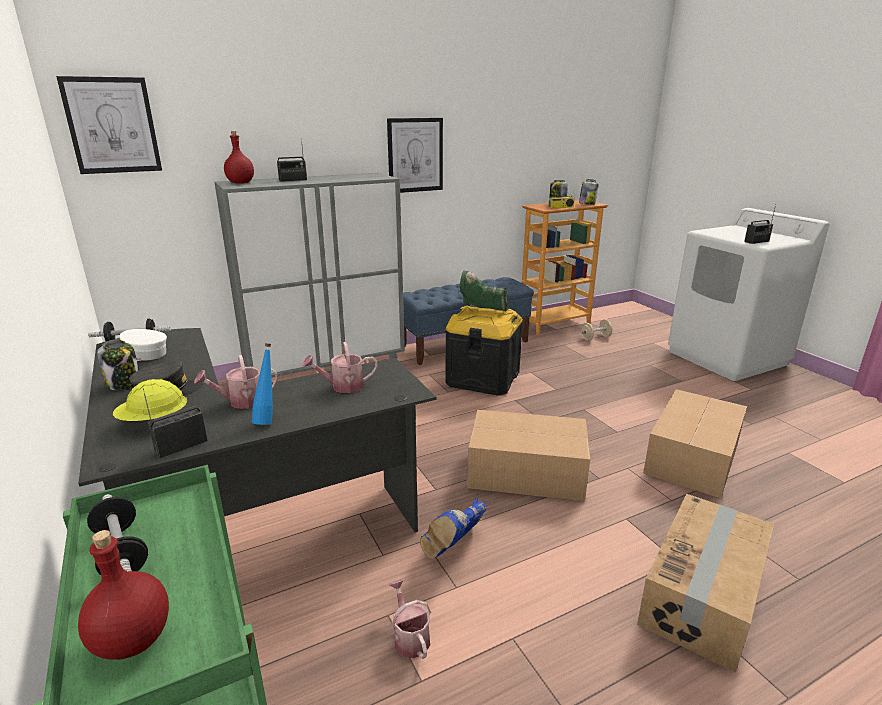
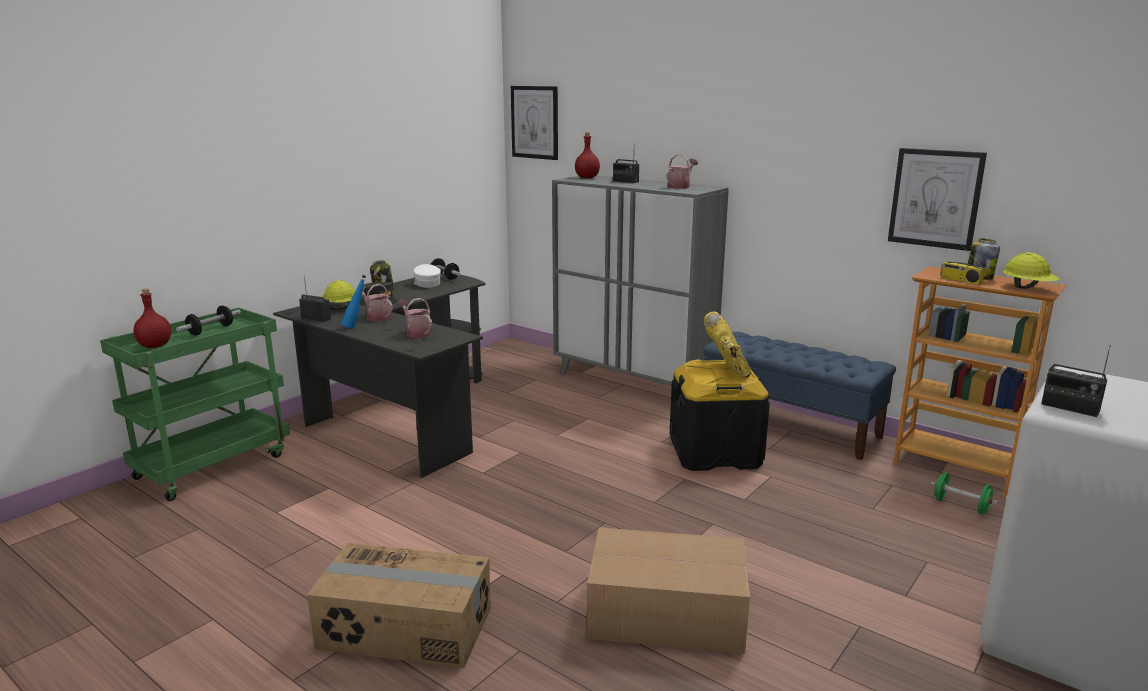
camera: 65 degrees right, 5 degrees down
(410, 637) = (311, 500): watering can -> watering can (680, 186)
(415, 155) = (777, 174): picture -> picture (935, 198)
(454, 548) = (409, 496): blue boot -> none
(482, 311) = (728, 368): green boot -> yellow boot
(524, 471) = (543, 508): cardboard box -> none
(587, 204) = (1028, 288): jar -> yellow hard hat
(595, 337) = (961, 506): beige dumbbell -> green dumbbell

